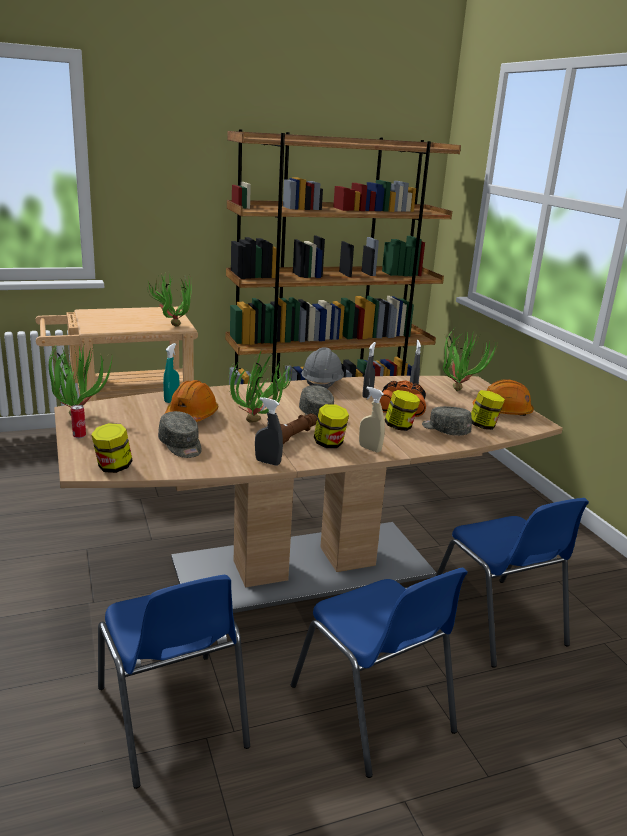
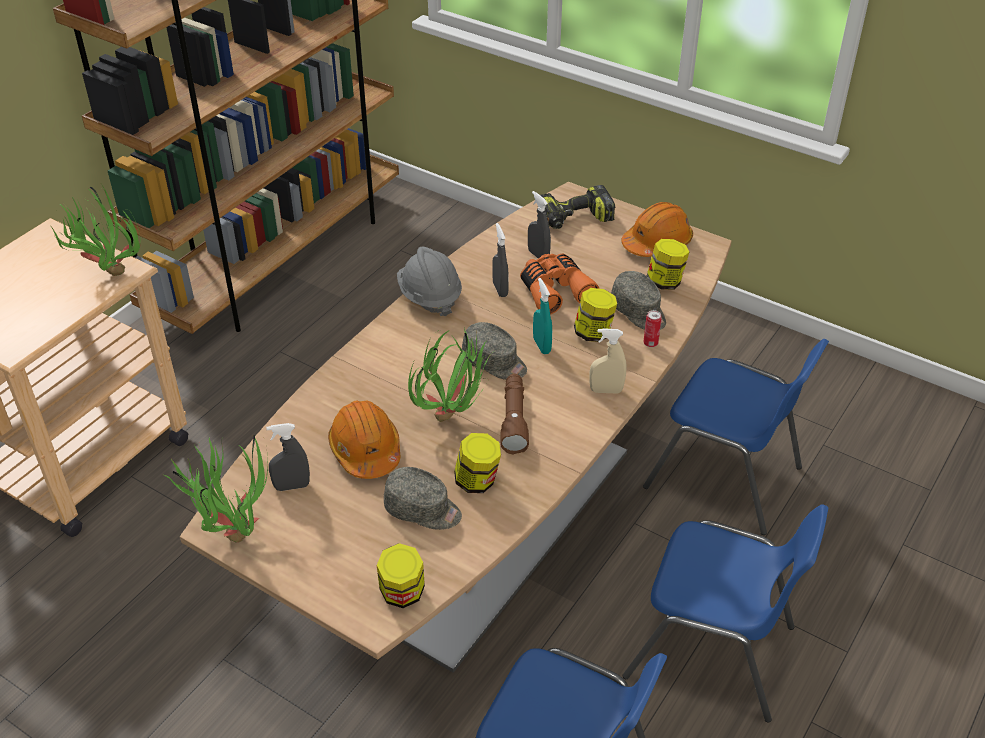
camera: 35 degrees left, 20 degrees up
(79, 436) = (291, 569): can -> can (650, 343)
(171, 399) = (301, 432): turquoise spray bottle -> turquoise spray bottle (541, 346)
(268, 462) = (540, 478): grey spray bottle -> grey spray bottle (292, 486)
(329, 444) = (561, 407): jar -> jar (477, 481)
(445, 430) = (639, 312): grey cap -> grey cap turned 135 degrees counterclockwise
(459, 388) = (574, 219): potted plant -> power drill

